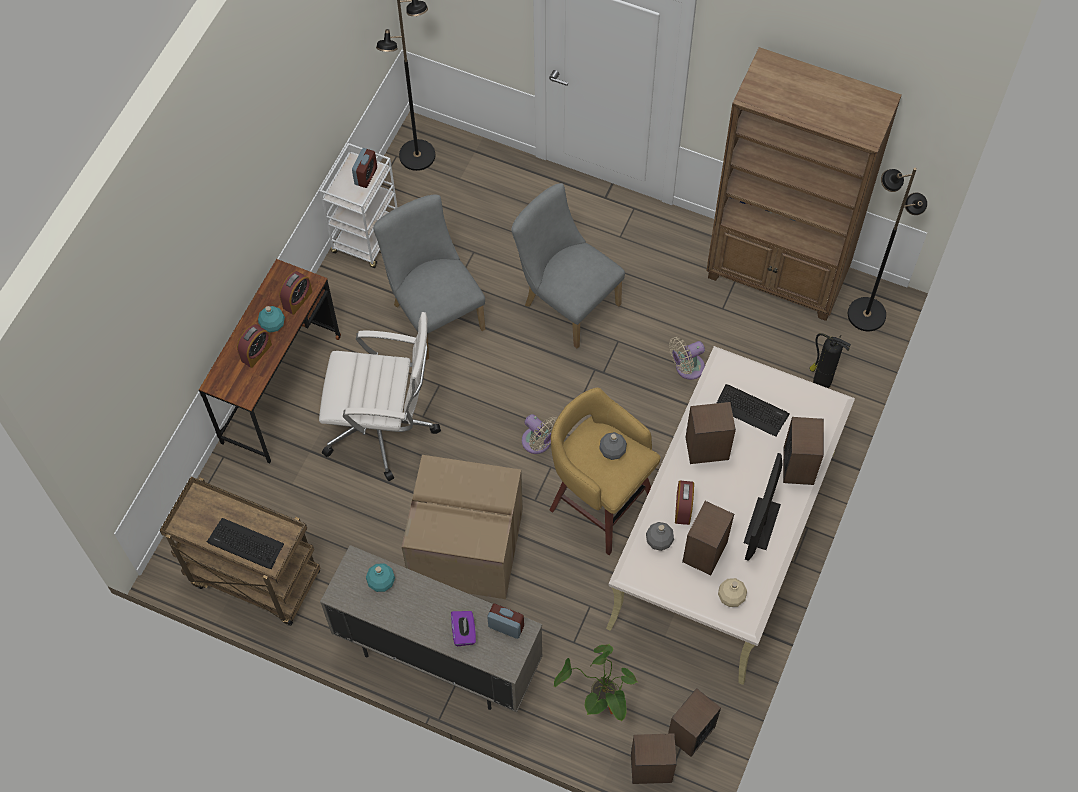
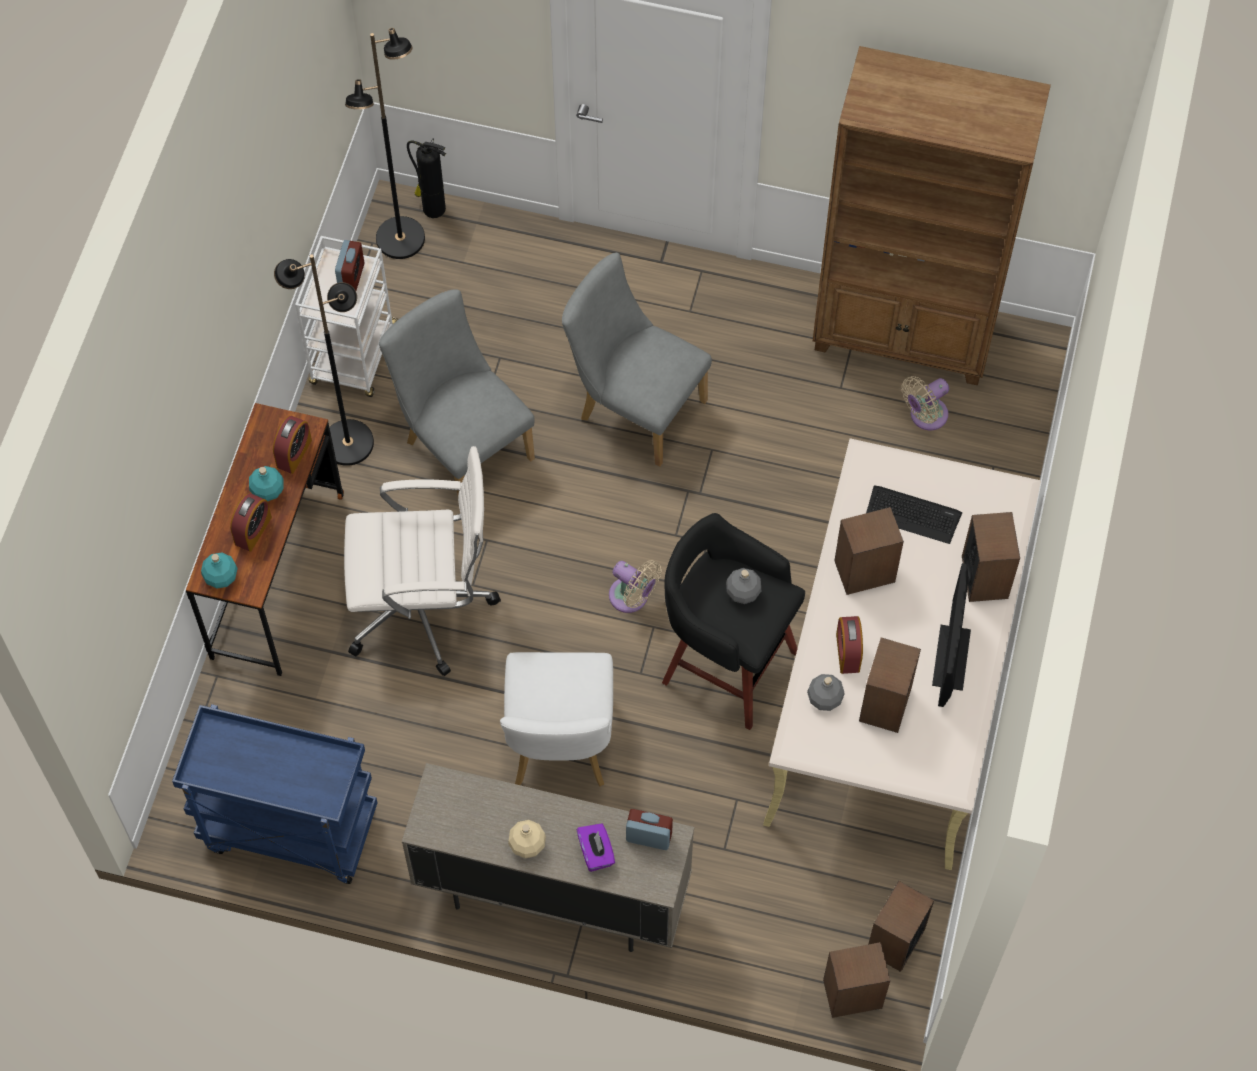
camera: 10 degrees left, 0 degrees up
(245, 544) = (288, 782): keyboard -> none
(253, 578) = (288, 830): brown cart -> blue cart
(381, 581) = (477, 804): turquoise bottle -> turquoise bottle (221, 576)
(464, 547) = (560, 748): cardboard box -> white chair
(599, 710) = (773, 930): potted plant -> none
(600, 503) = (726, 664): yellow stool -> black stool
(687, 368) = (808, 472): beige fan -> beige fan (925, 416)
(731, 596) = (929, 756): beige bottle -> beige bottle (527, 844)
(821, 381) = (984, 465): fire extinguisher -> fire extinguisher (432, 208)
(866, 314) = (1027, 369): black floor lamp -> black floor lamp (347, 442)

